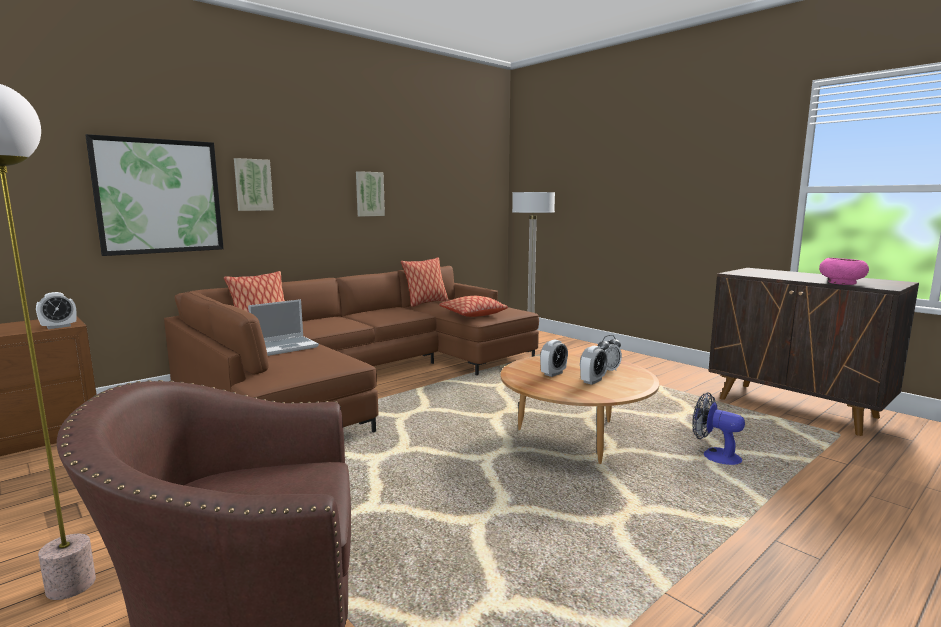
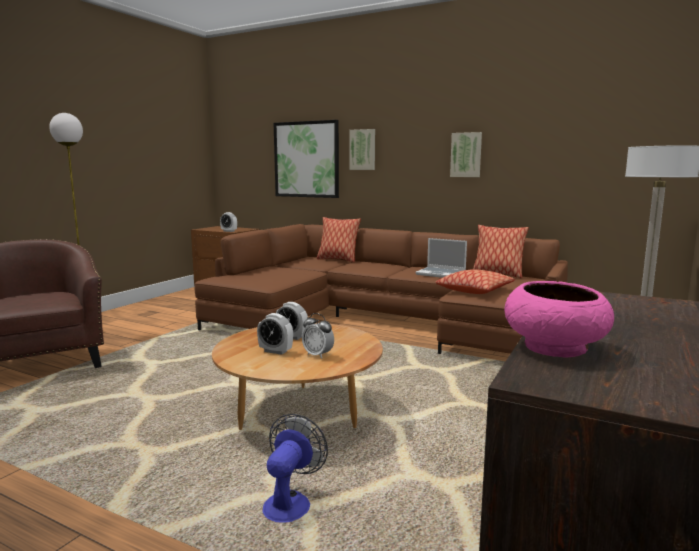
camera: 70 degrees right, 0 degrees up
(285, 347) = (291, 269): laptop -> laptop (441, 274)

